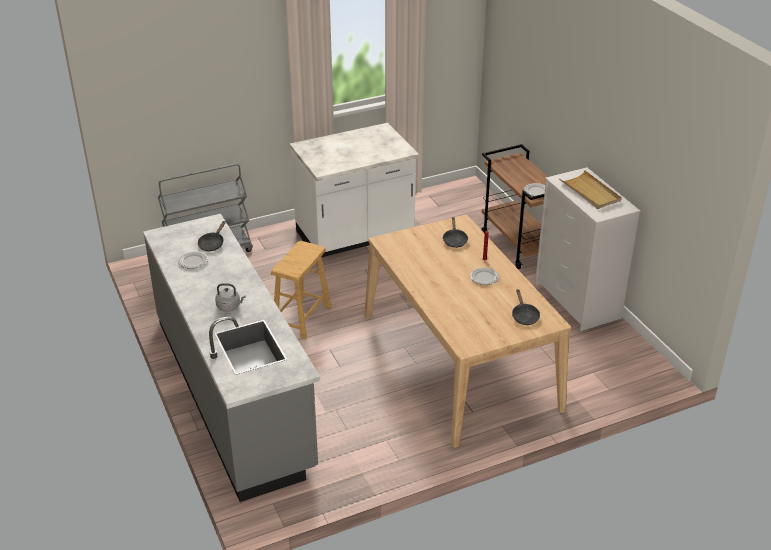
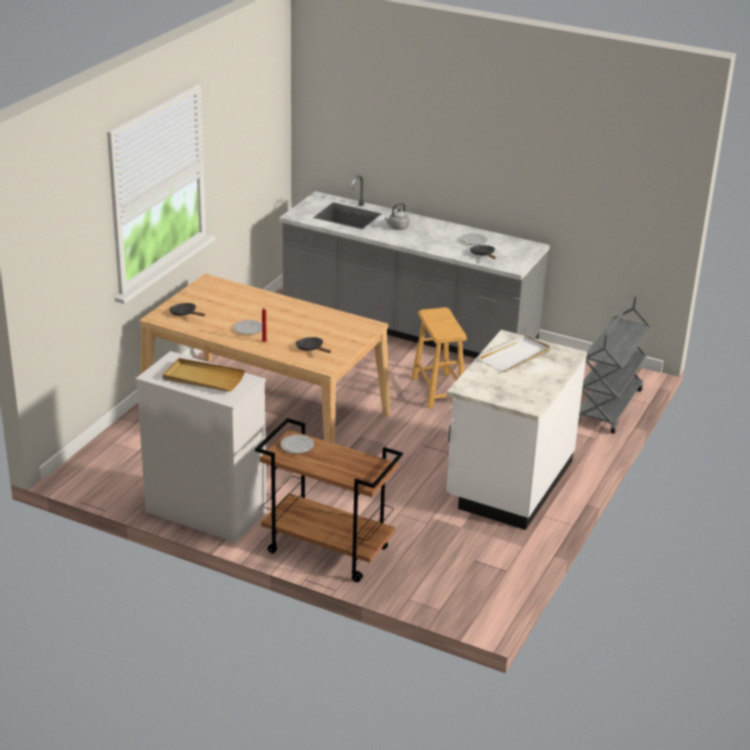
camera: 140 degrees right, 5 degrees down
(340, 156) = (515, 356): none -> white tray

